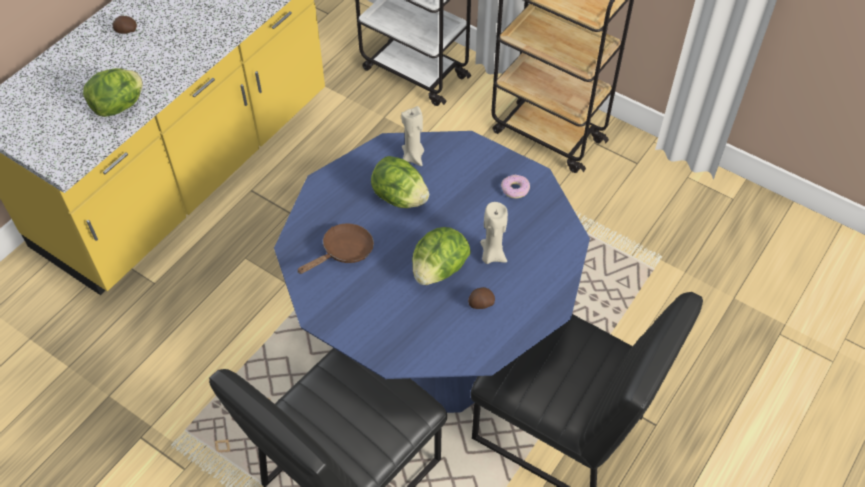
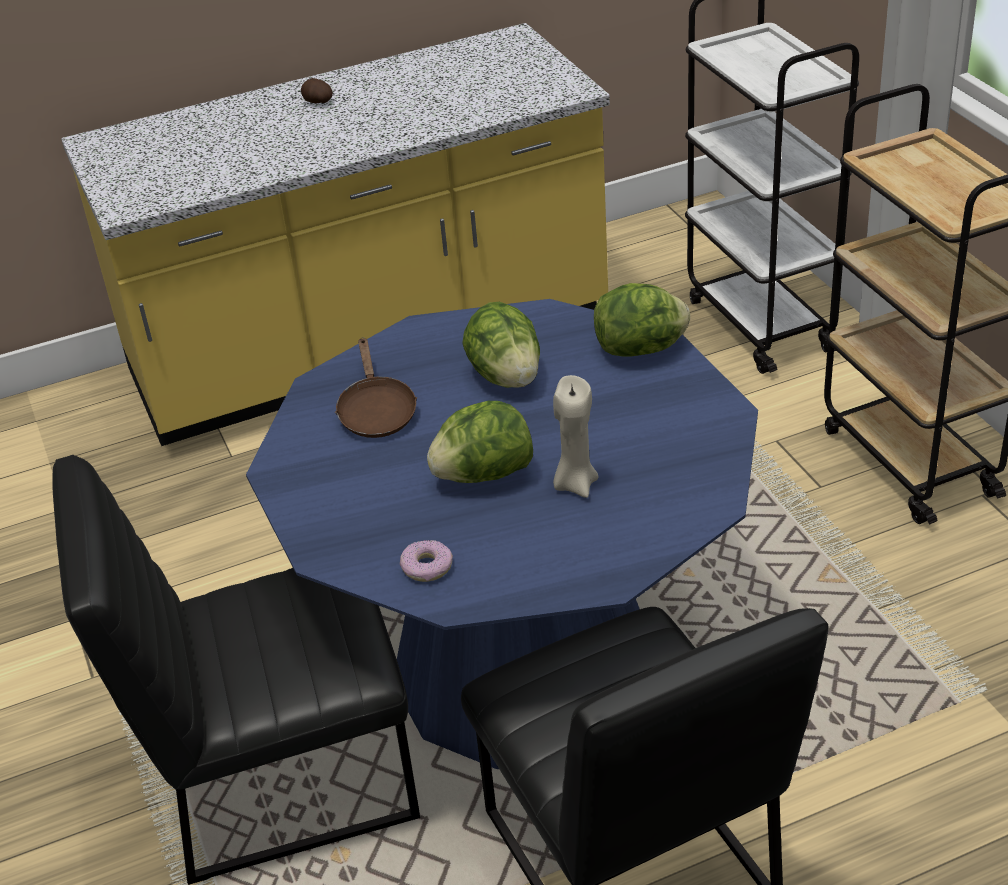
camera: 35 degrees right, 15 degrees down
(119, 106) = (239, 170): lettuce -> lettuce (641, 349)
(344, 252) = (376, 412): brown frying pan -> brown frying pan turned 90 degrees clockwise
(413, 157) = (568, 336): beige candle -> none
(480, 304) = (505, 536): potato -> none
(515, 189) = (681, 418): donut -> donut (427, 567)

